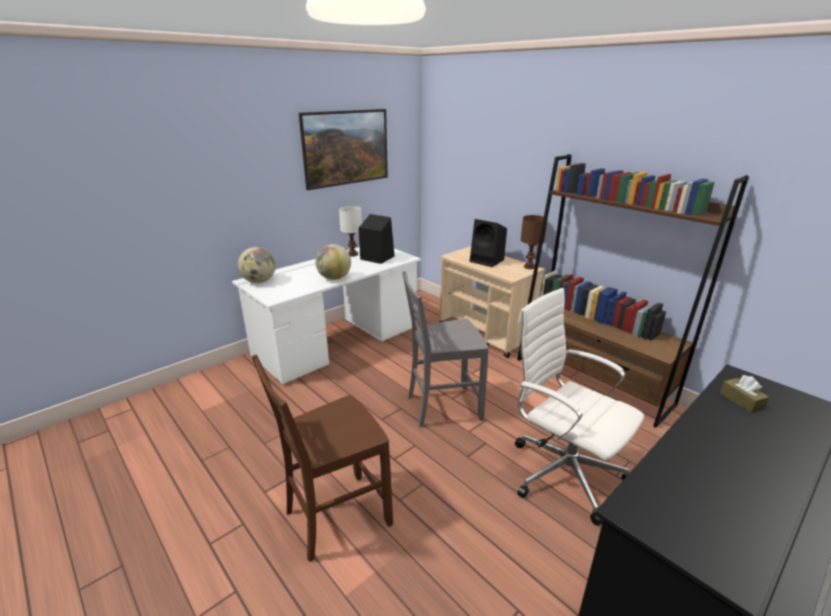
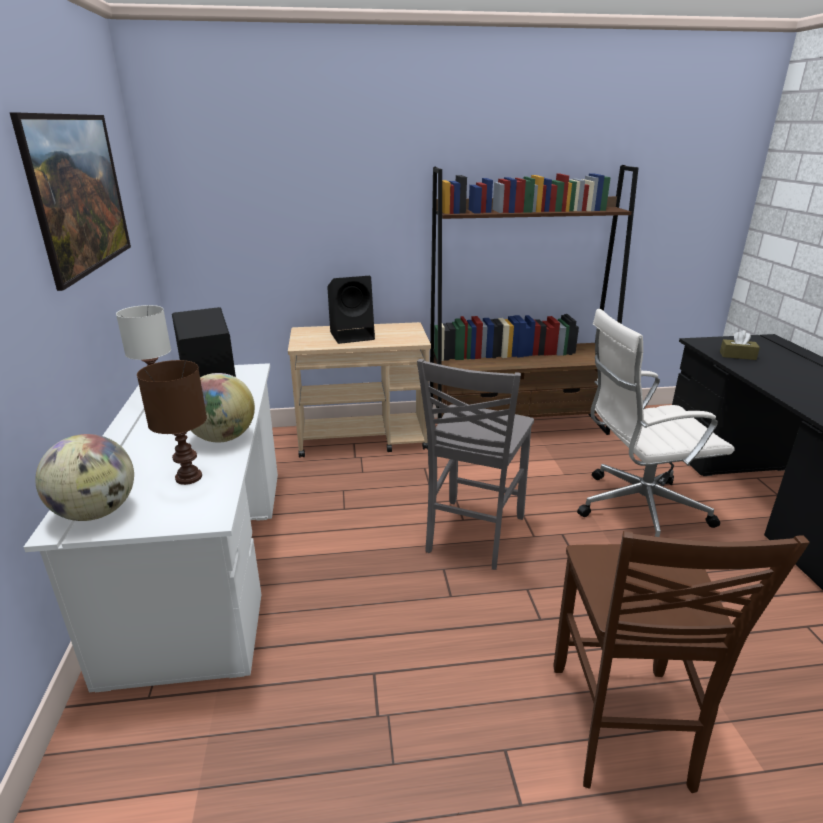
camera: 55 degrees left, 0 degrees up
(529, 267) = (404, 326): brown table lamp -> brown table lamp (188, 477)

